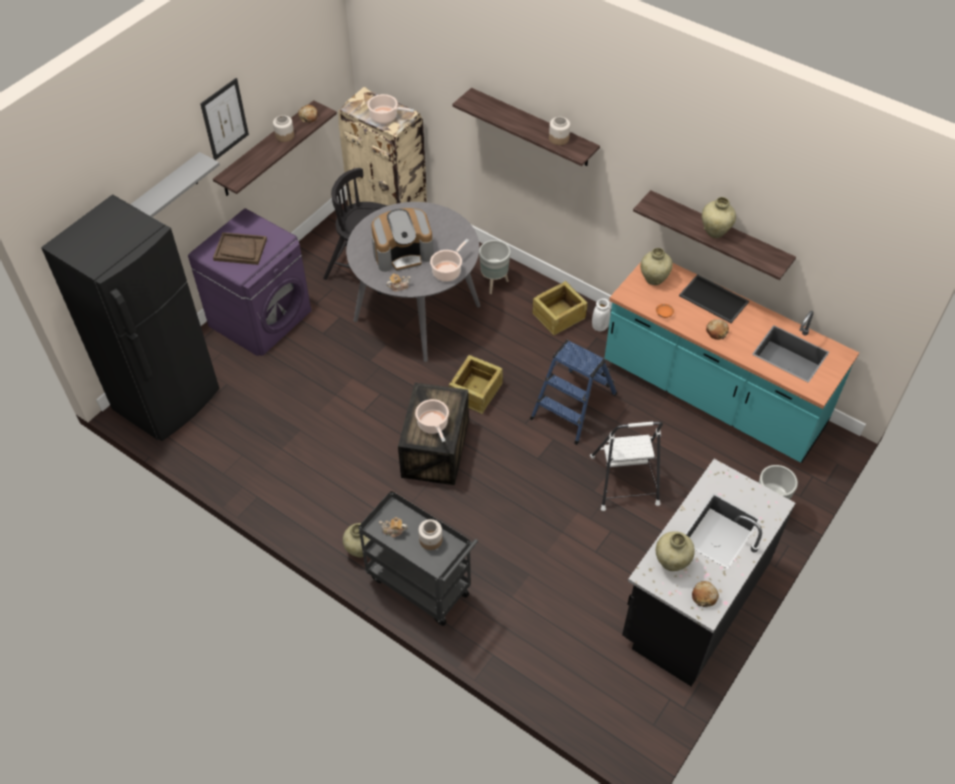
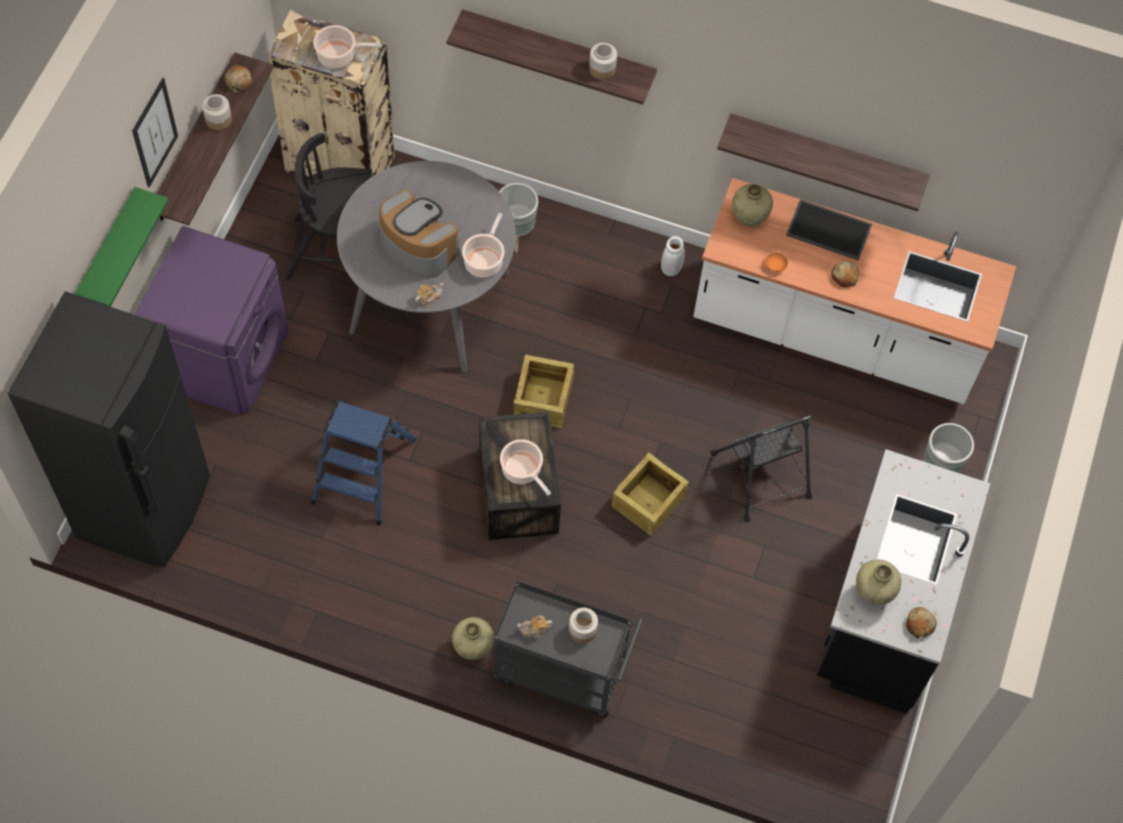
camera: 20 degrees left, 10 degrees up
(168, 190) = (108, 251): grey shelf -> green shelf
(240, 250) = (202, 292): brown tray -> none
(403, 253) = (417, 246): coffee machine -> coffee machine turned 105 degrees counterclockwise
(558, 316) = (613, 264): crate -> crate (647, 501)
(573, 406) = (671, 389): blue step ladder -> blue step ladder (364, 470)
(624, 481) = (762, 477): white step ladder -> black step ladder
(712, 396) = (835, 335): turquoise counter -> white counter
(714, 232) = (825, 159): beige vase -> none

